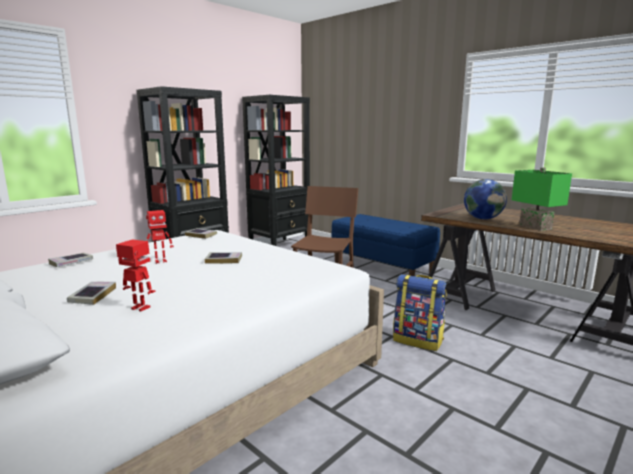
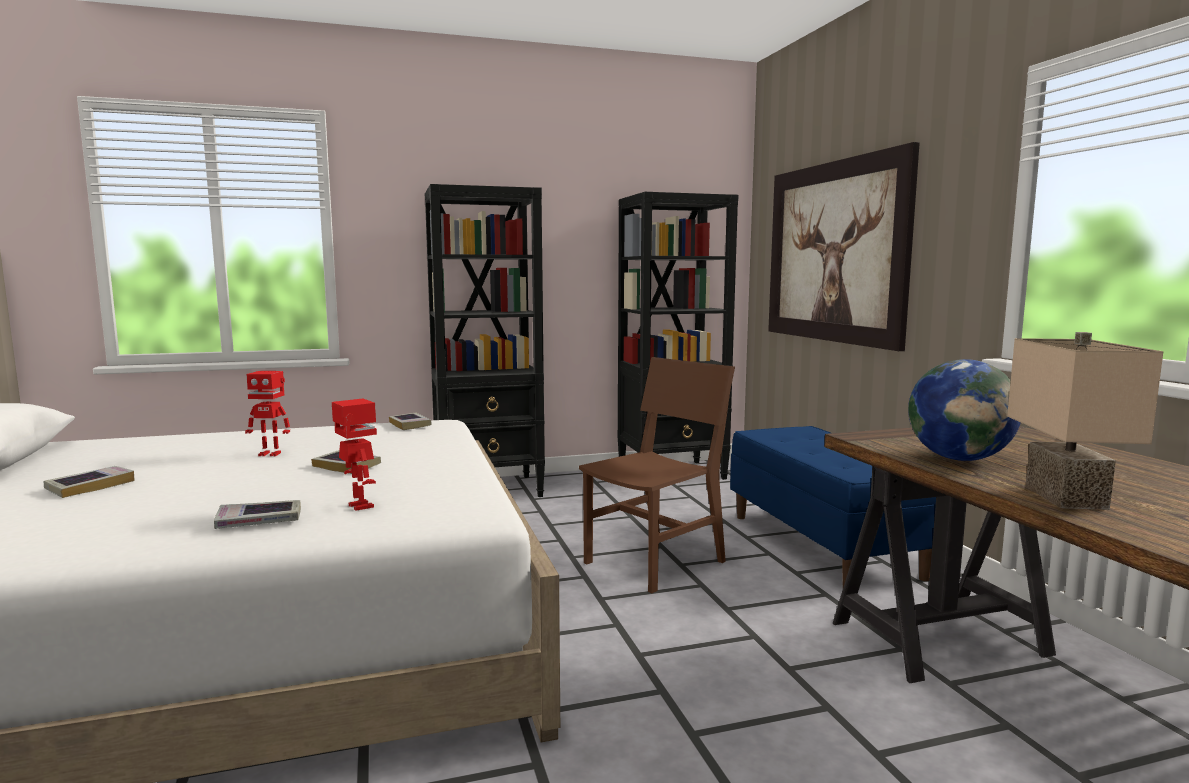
camera: 30 degrees right, 5 degrees down
(71, 262) = (181, 439): book -> book (259, 521)
(139, 308) = (87, 514): toy robot -> toy robot (359, 506)
(361, 129) = (834, 252): none -> picture
(418, 340) = (706, 718): backpack -> none
(533, 227) = (1060, 497): green table lamp -> beige table lamp

